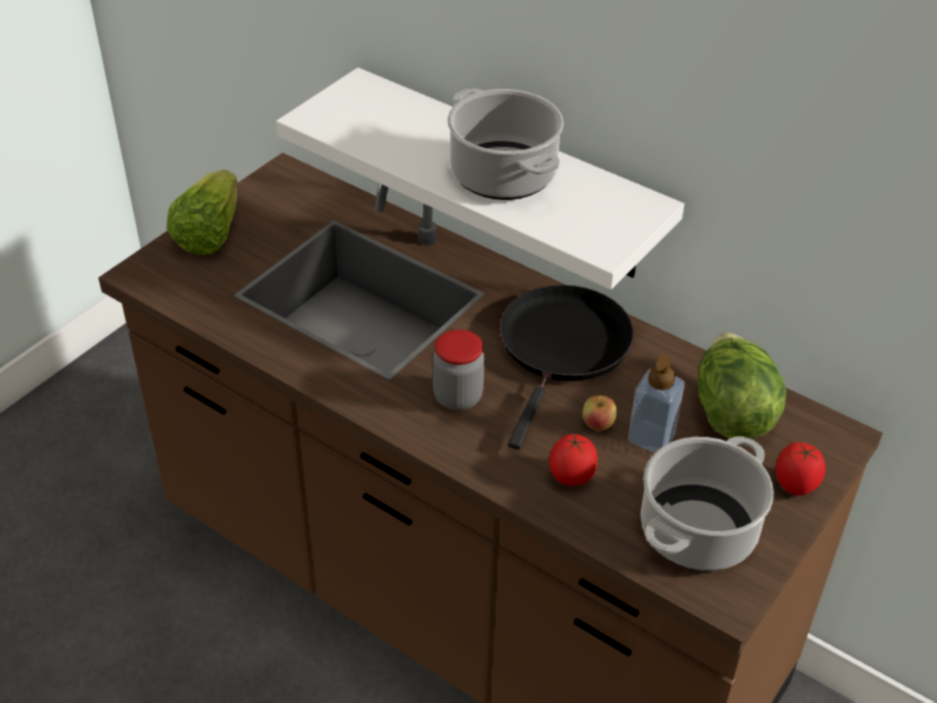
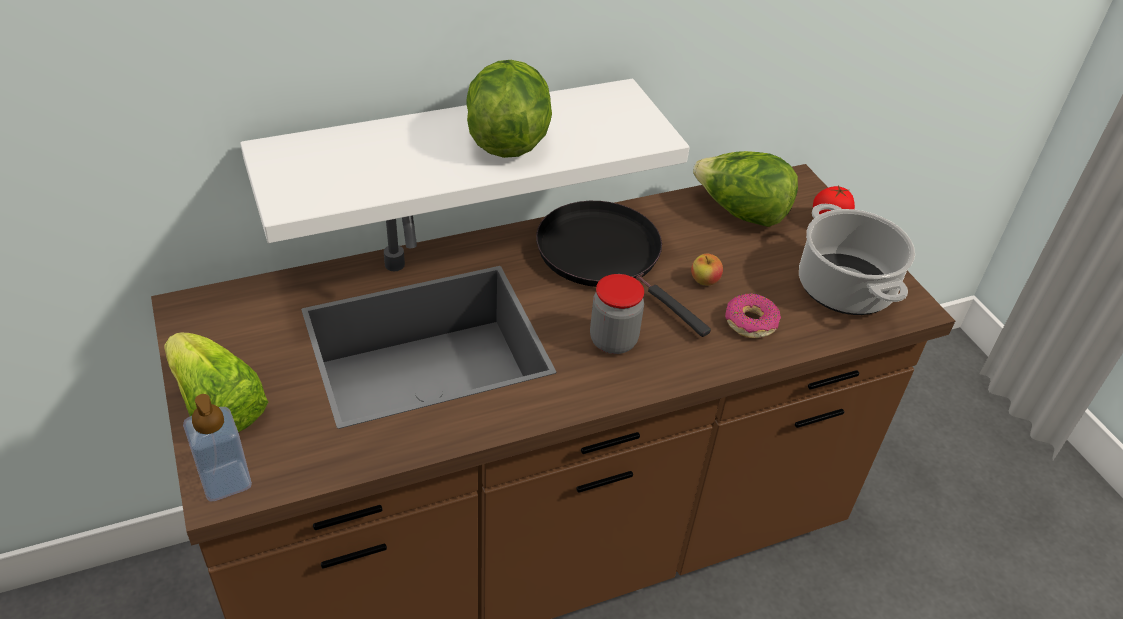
camera: 60 degrees left, 0 degrees up
(501, 174) = (507, 138): cooking pot -> lettuce
(571, 477) = (750, 322): tomato -> donut
(651, 437) = (738, 262): soap dispenser -> soap dispenser (225, 481)

